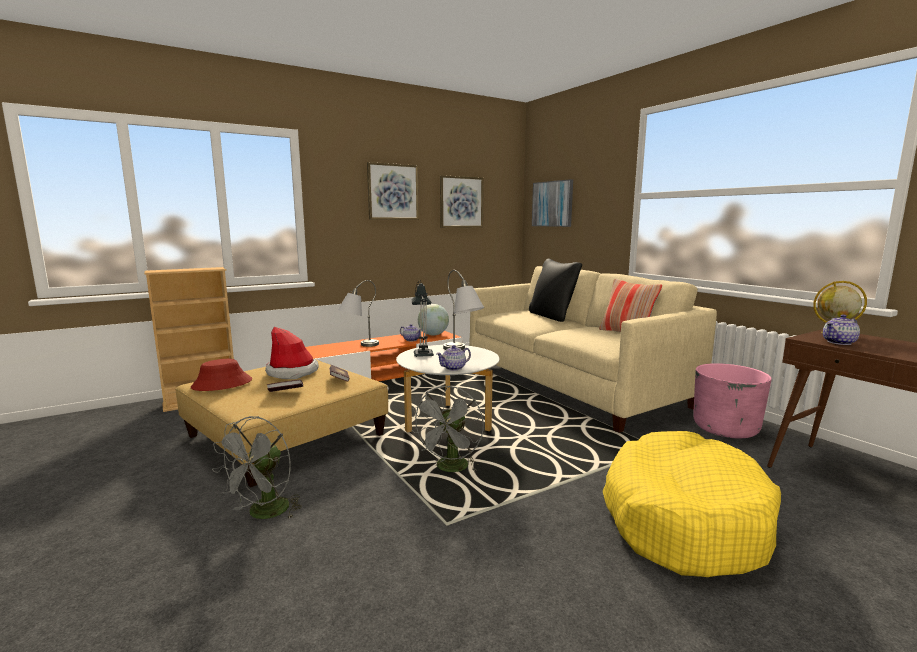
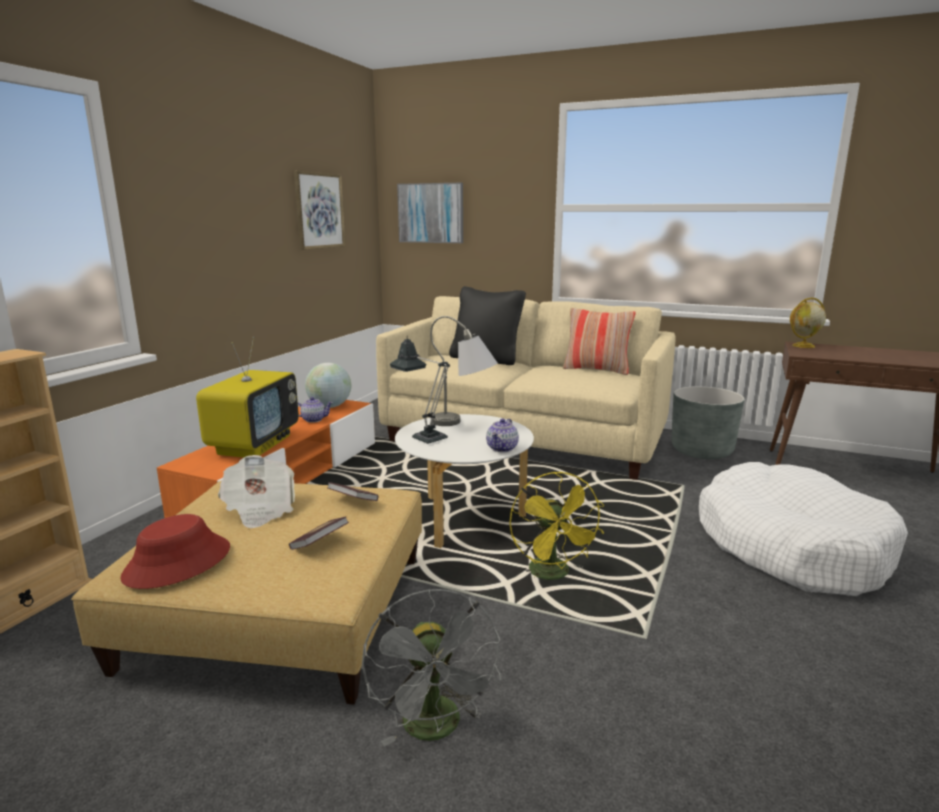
camera: 35 degrees left, 5 degrees up
(292, 372) = (260, 509): hat -> newspaper
(358, 346) = (254, 445): grey table lamp -> television
(393, 192) = (241, 196): picture -> none
(450, 469) = (554, 575): grey fan -> yellow fan
(683, 519) = (790, 546): yellow dog bed -> white dog bed
(725, 428) = (701, 451): pink planter -> grey planter
(839, 342) = (827, 354): teapot -> none

